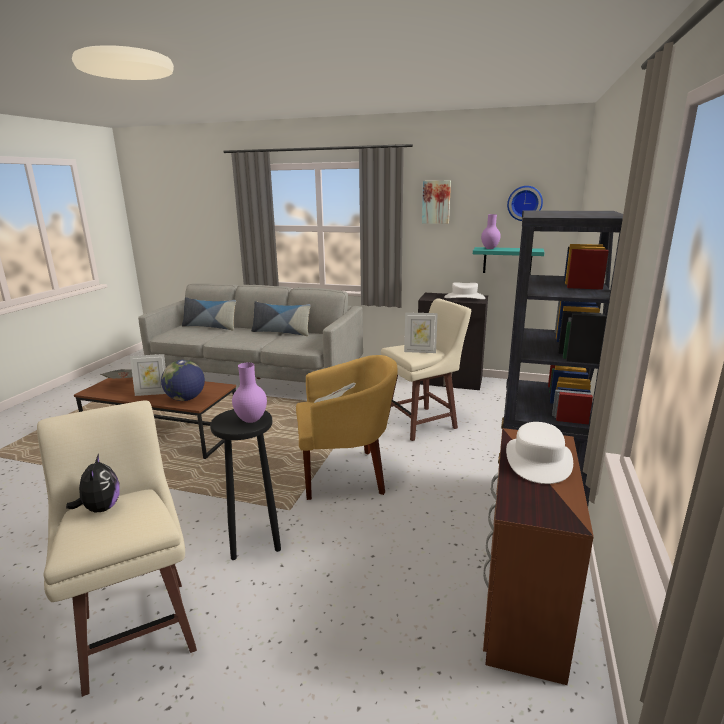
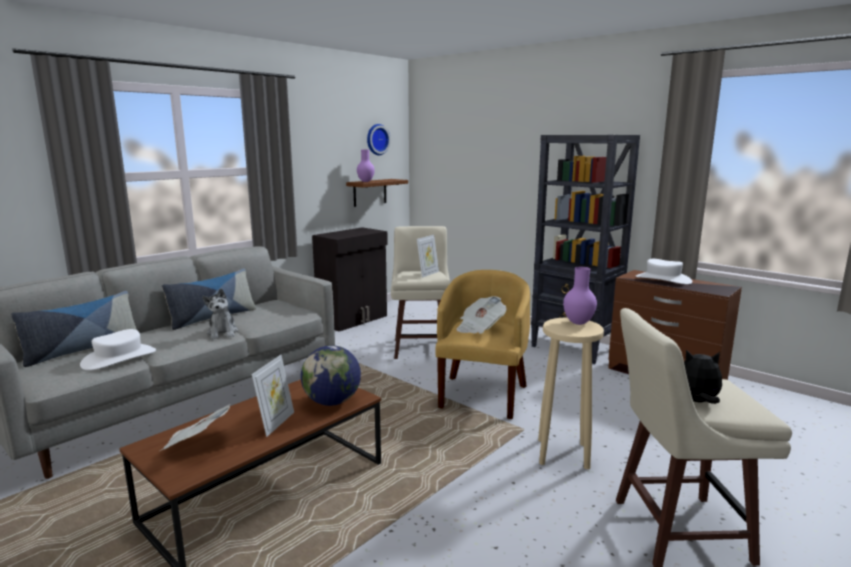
camera: 65 degrees left, 5 degrees down
(254, 540) = (564, 453): black stool -> beige stool
(255, 341) = (222, 332): none -> plush toy
(436, 202) = (311, 138): picture -> none
(464, 297) = (357, 231): white hat -> white hat (119, 358)
(507, 260) = (370, 192): turquoise shelf -> brown shelf

